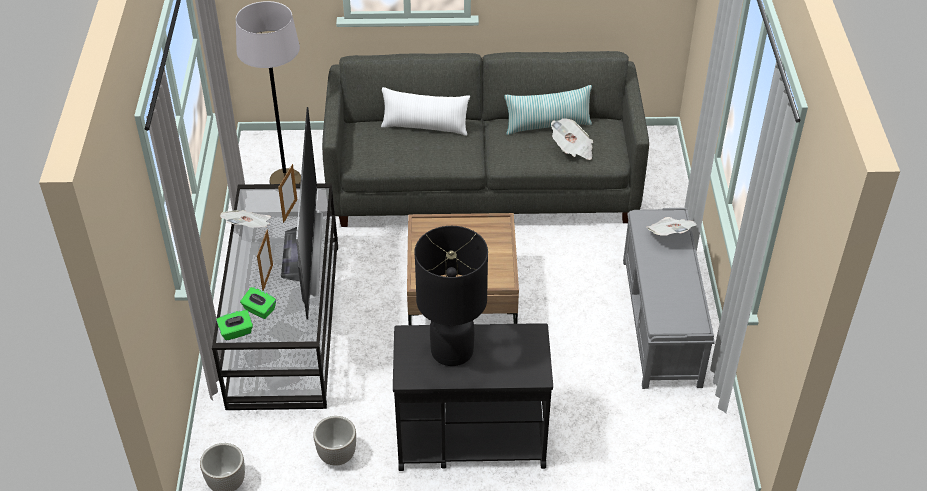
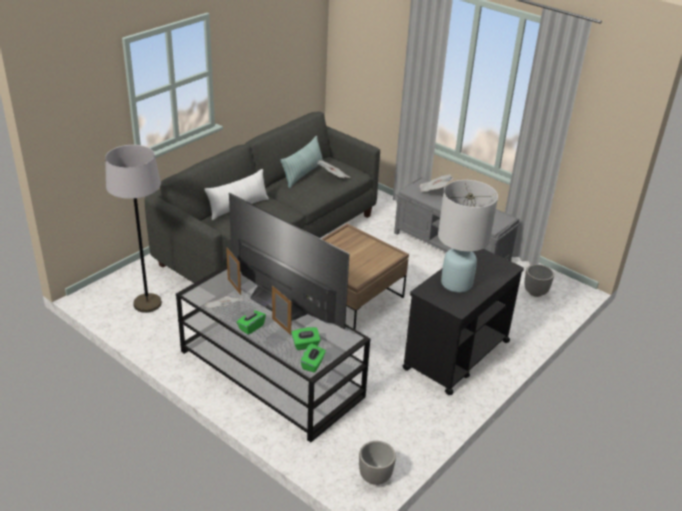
camera: 50 degrees left, 10 degrees down
(244, 260) = (251, 327): none -> green tissue box
(336, 456) = (408, 414): planter -> planter (535, 292)
(452, 351) = (456, 284): black table lamp -> white table lamp

